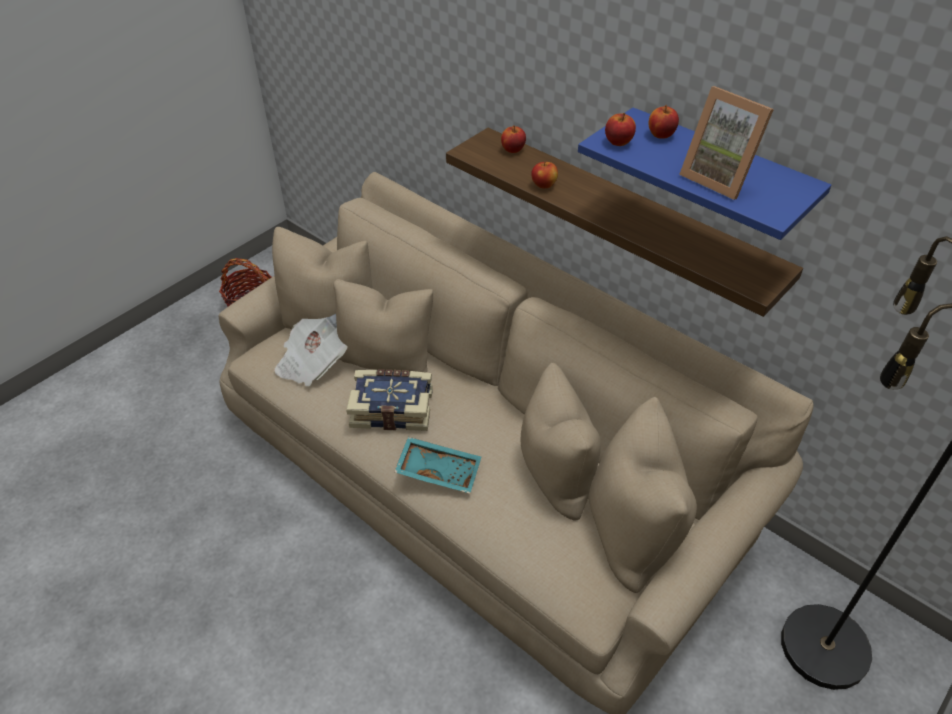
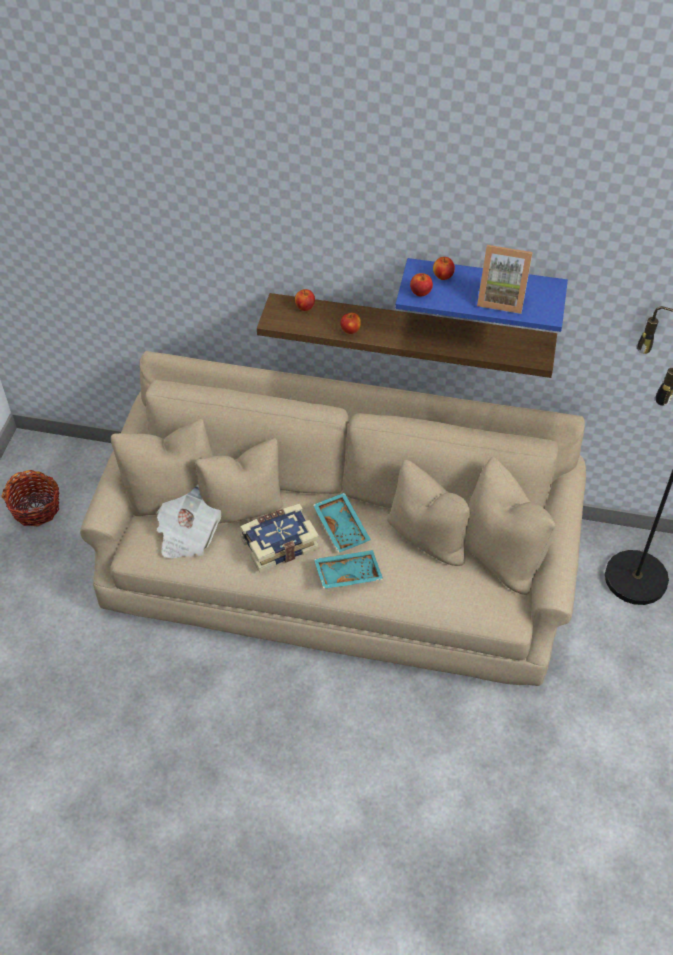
camera: 30 degrees left, 5 degrees up
(469, 420) = (342, 527): none -> turquoise tray

